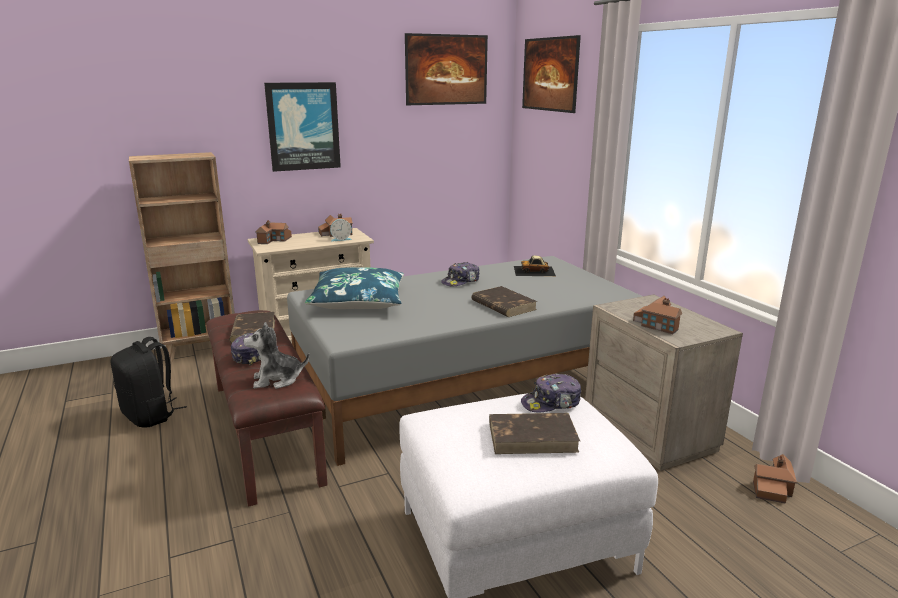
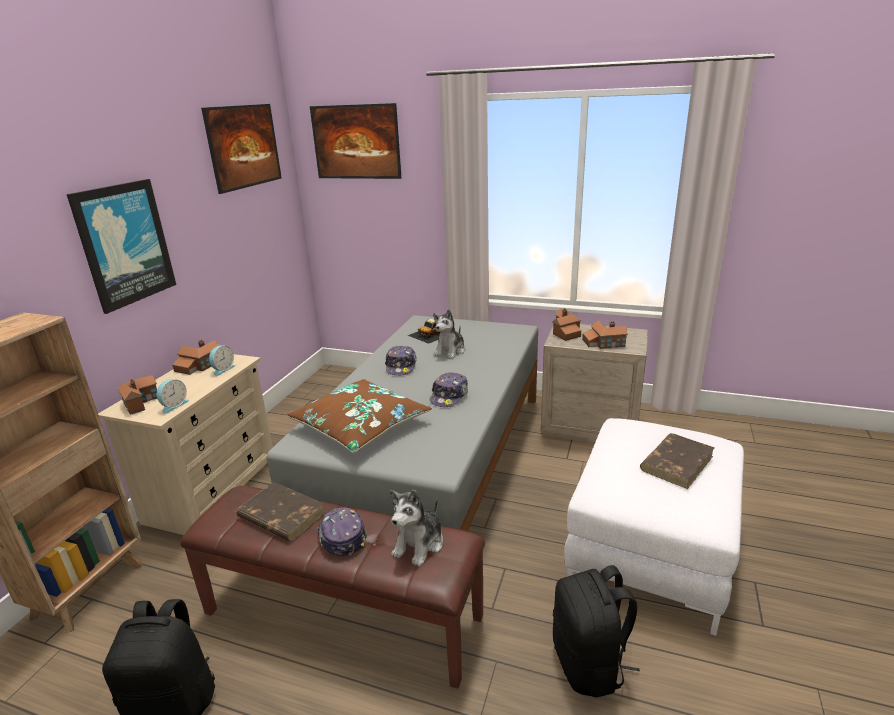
camera: 45 degrees left, 5 degrees up
(281, 247) = (173, 405): none -> alarm clock
(332, 559) = (589, 664): none -> black backpack
(358, 301) = (360, 426): blue pillow -> brown pillow
(503, 305) = (476, 373): brown book -> none
(519, 285) = (450, 351): none -> plush toy
(551, 403) = (636, 433): cap -> cap (449, 396)
(772, 487) = (685, 425): toy house -> toy house (565, 332)

